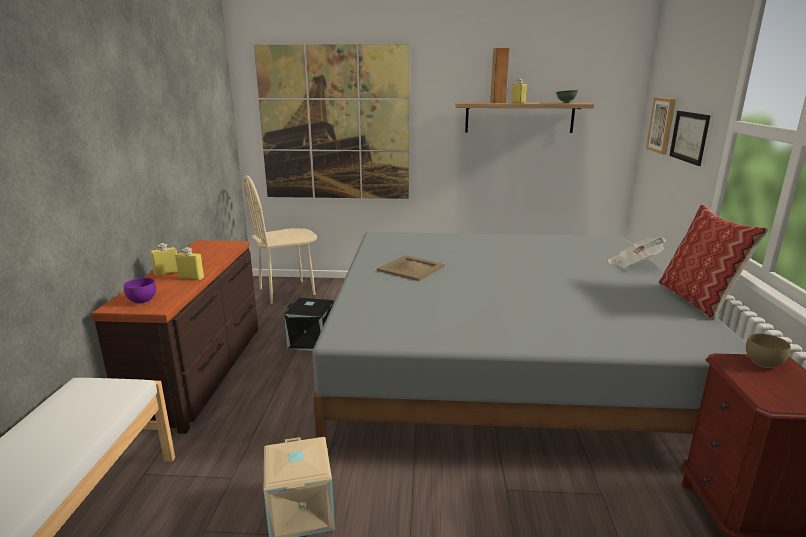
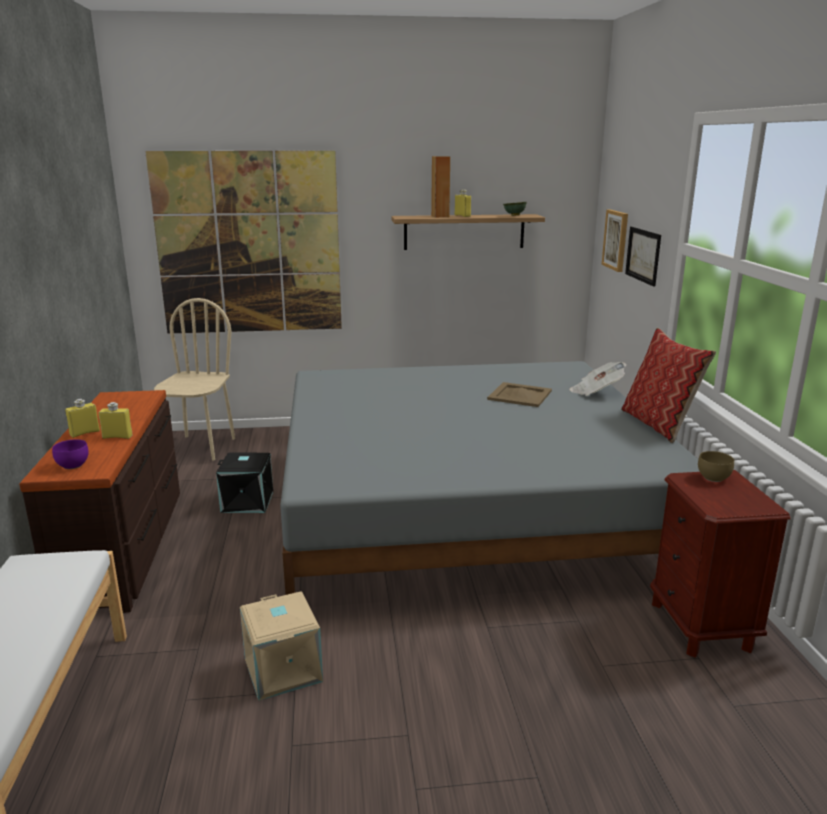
camera: 10 degrees left, 0 degrees up
(287, 291) = (200, 448): beige chair -> beige chair turned 135 degrees clockwise
(411, 268) = (362, 410): beige tray -> beige tray (520, 395)

